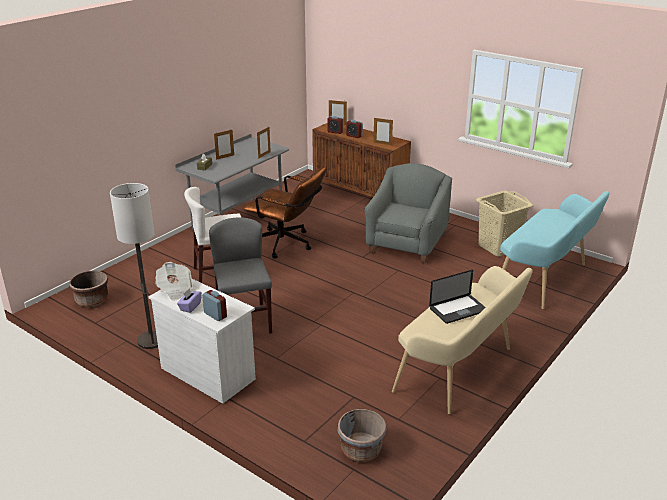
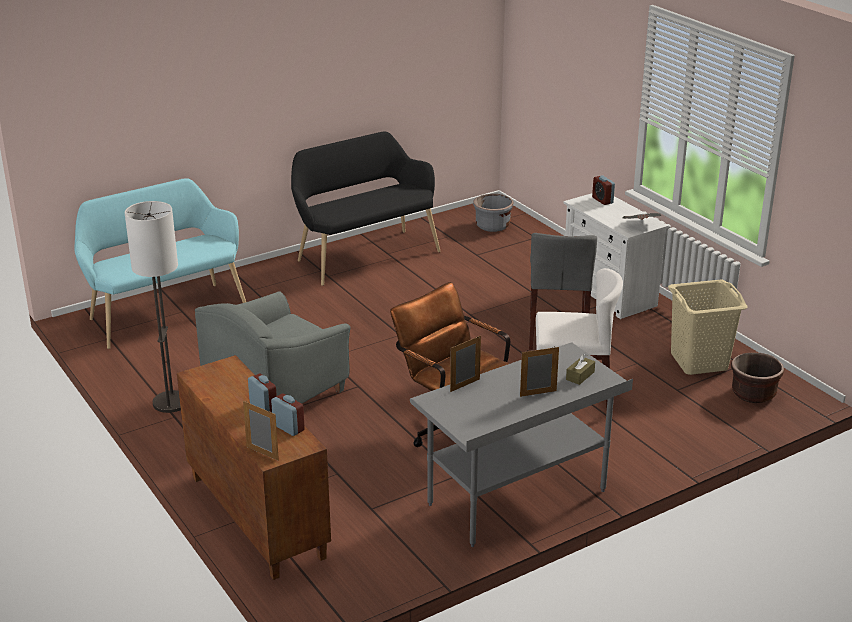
camera: 160 degrees left, 0 degrees up
(151, 340) = (669, 333): floor lamp -> floor lamp (170, 402)
(190, 307) = (626, 210): purple tissue box -> none
(382, 143) = (233, 375): picture frame -> none
(458, 310) = (362, 201): laptop -> none
(460, 371) = (364, 254): beige bench -> black bench
(498, 247) = (159, 363): beige laundry basket -> beige laundry basket (699, 362)

